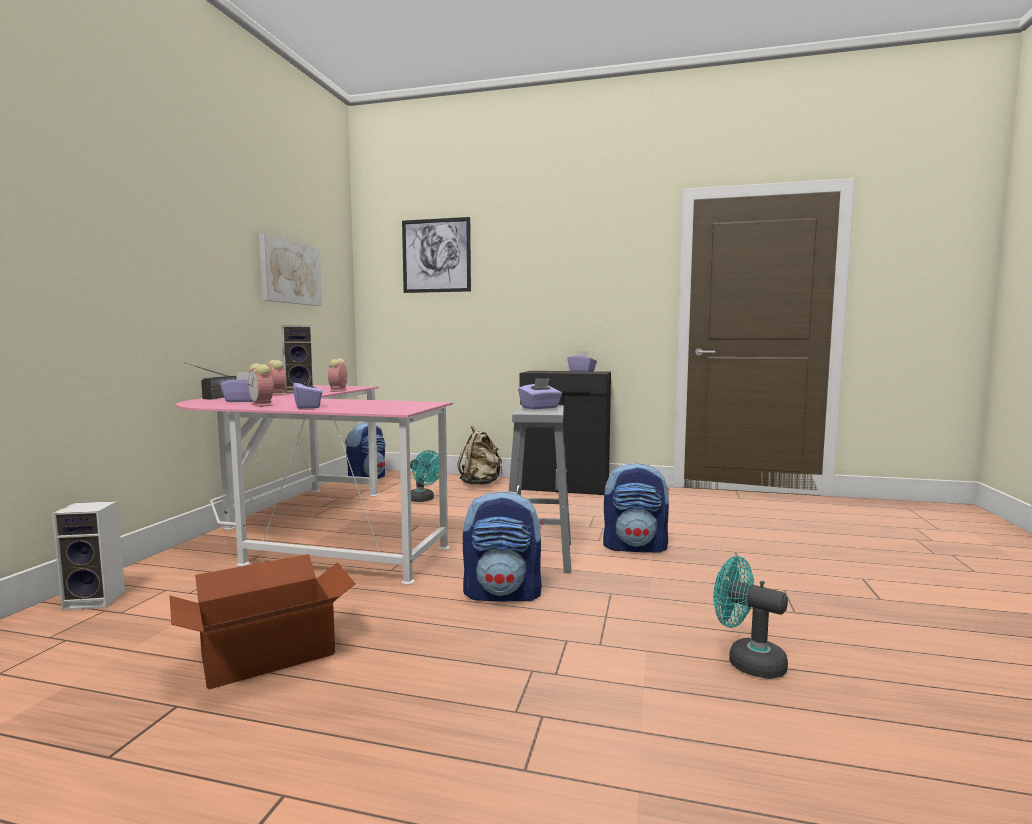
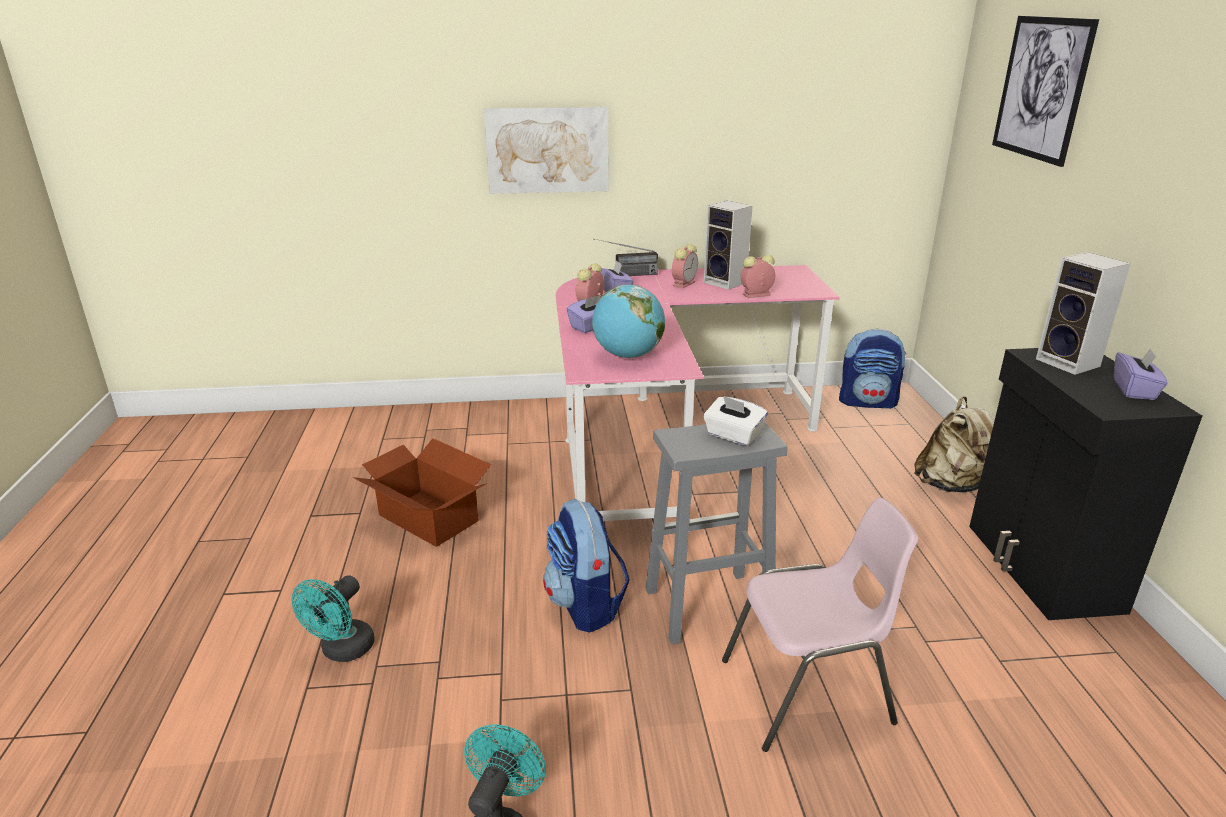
camera: 70 degrees right, 20 degrees up
(97, 600) = (480, 417): speaker -> speaker (1070, 363)
(290, 272) = (796, 118): picture -> picture (547, 150)
(388, 406) = (628, 356): none -> globe
(423, 500) = (832, 465): turquoise fan -> turquoise fan (342, 651)
(540, 408) = (733, 436): purple tissue box -> white tissue box
(635, 547) = (809, 693): backpack -> pink chair

